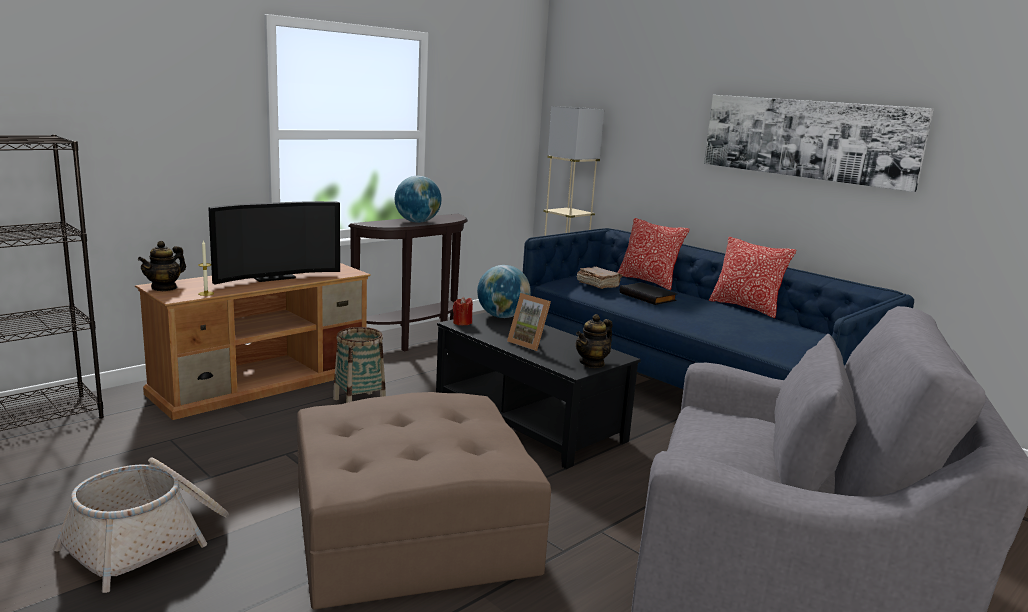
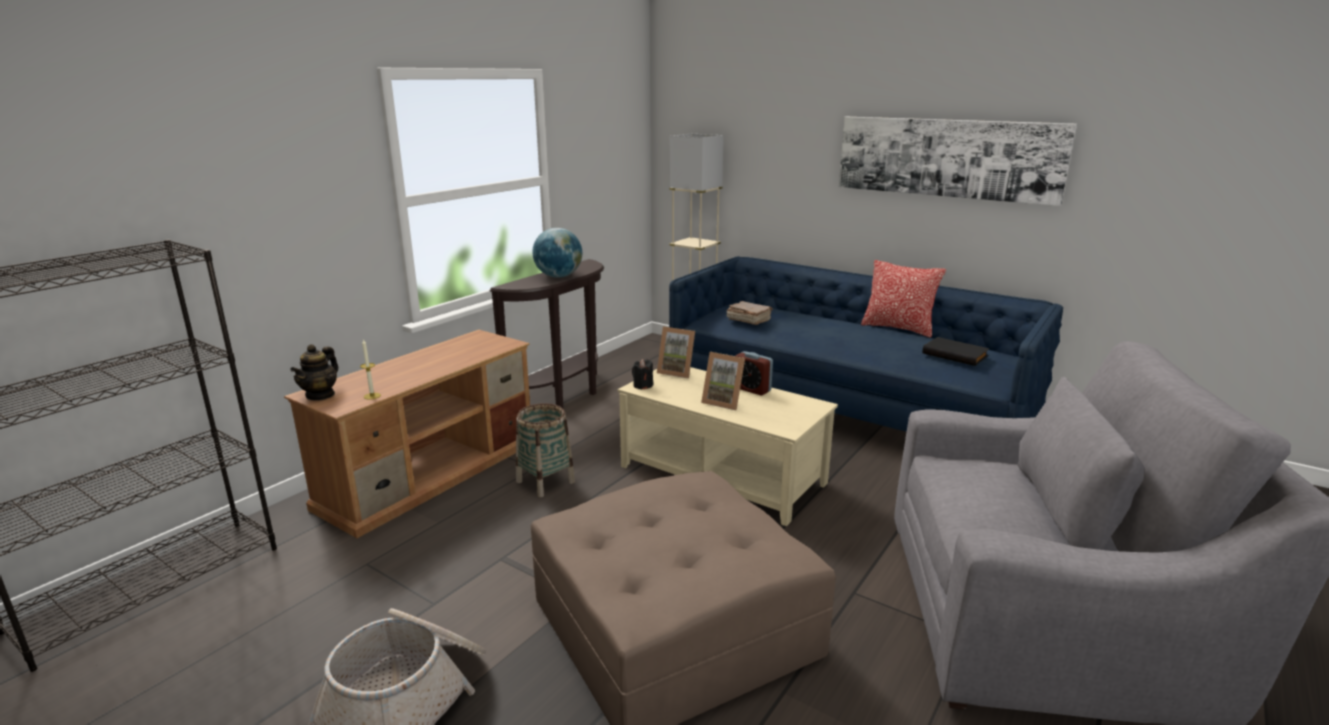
camera: 10 degrees left, 5 degrees up
(273, 277) = (430, 362): television -> none
(462, 323) = (643, 385): red candle -> black candle
(502, 316) = (677, 371): globe -> picture frame
(529, 420) = (723, 474): black coffee table -> beige coffee table
(564, 338) = (752, 389): none -> alarm clock
(592, 363) = (797, 417): teapot -> none
(648, 281) = (791, 309): pillow -> none
(648, 297) = (805, 328): black book -> black book (955, 354)

